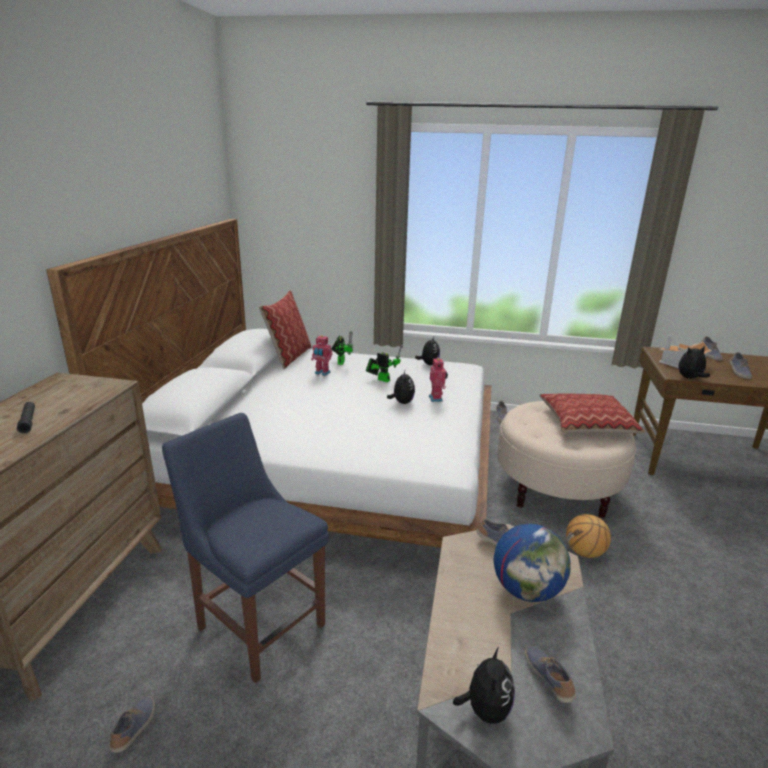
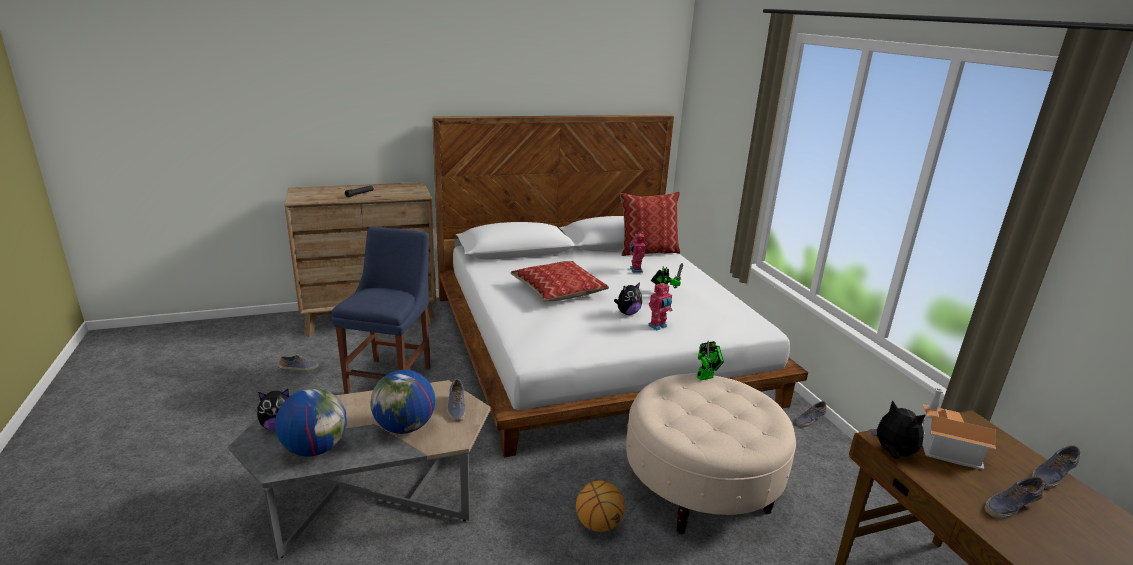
camera: 60 degrees right, 0 degrees up
(341, 362) = (670, 271): toy robot -> toy robot (707, 377)
(428, 364) = (734, 308): plush toy -> none
(548, 678) = (315, 448): shoe -> globe
(586, 423) = (734, 424): pillow -> pillow (558, 290)

